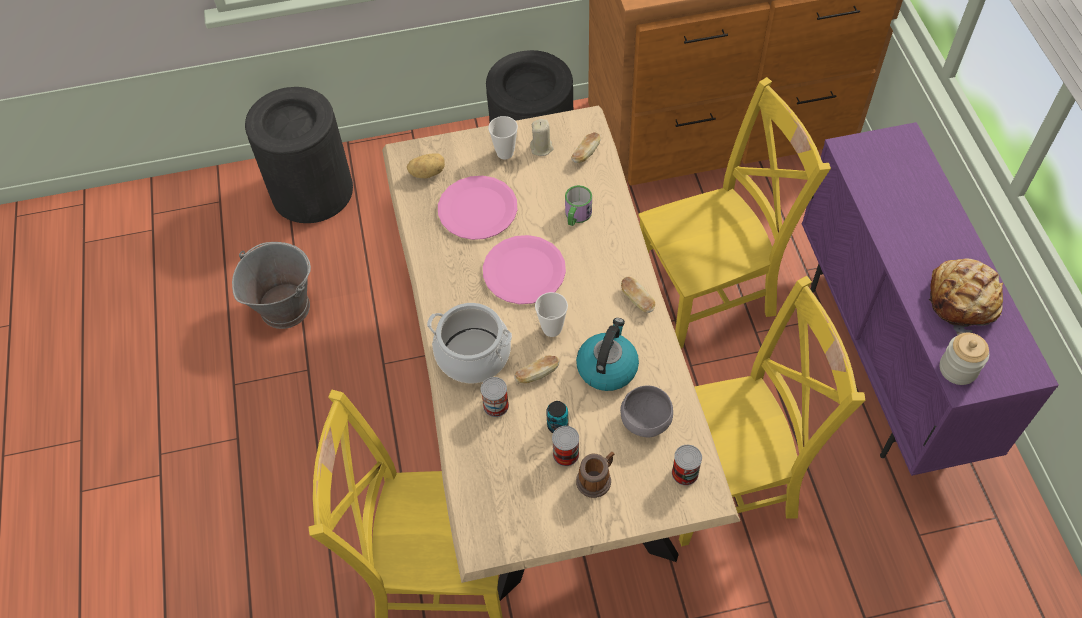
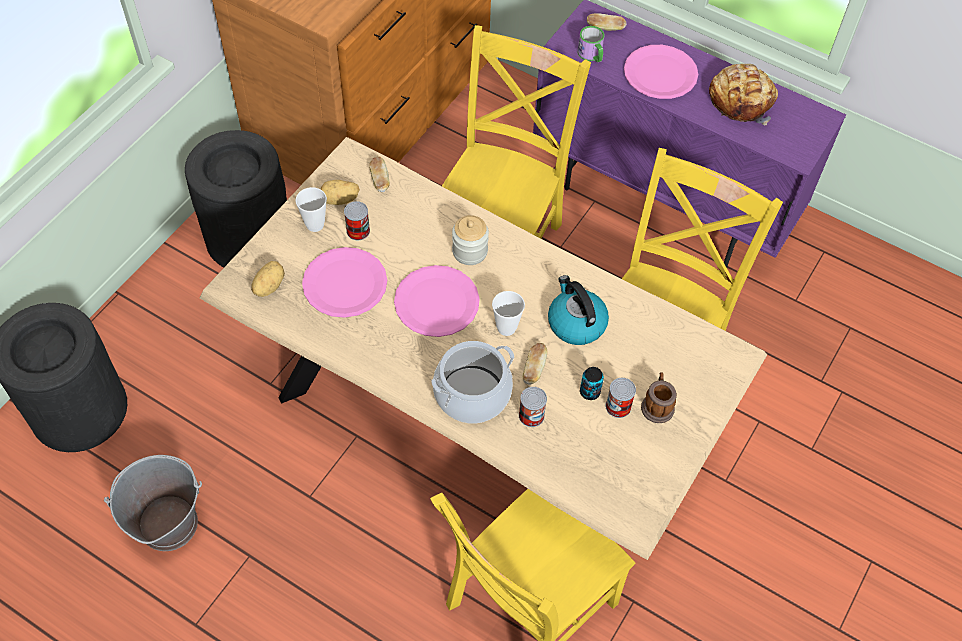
camera: 50 degrees left, 0 degrees up
(541, 148) = (340, 200): beige candle -> potato
(576, 216) = (427, 232): mug -> mug (591, 55)
(637, 300) = (541, 259): bread -> bread (605, 28)
(646, 421) = (643, 338): grey bowl -> none
(685, 473) = (706, 351): can -> can (358, 231)
(912, 227) = (660, 74): none -> pink plate
(958, 369) = (785, 147): jar -> jar (469, 251)

